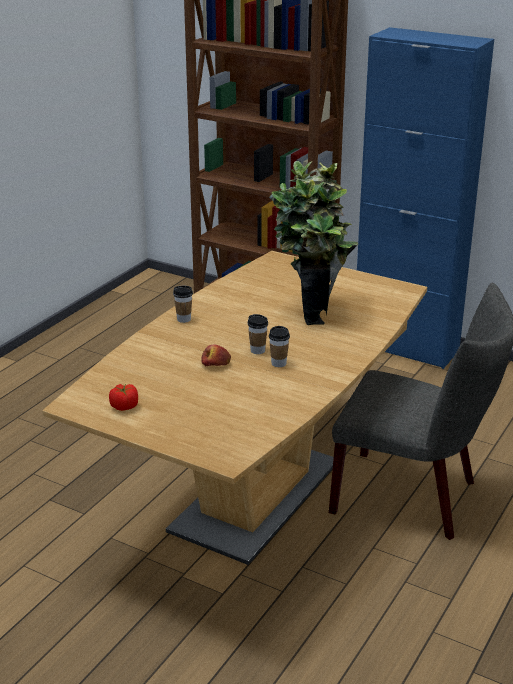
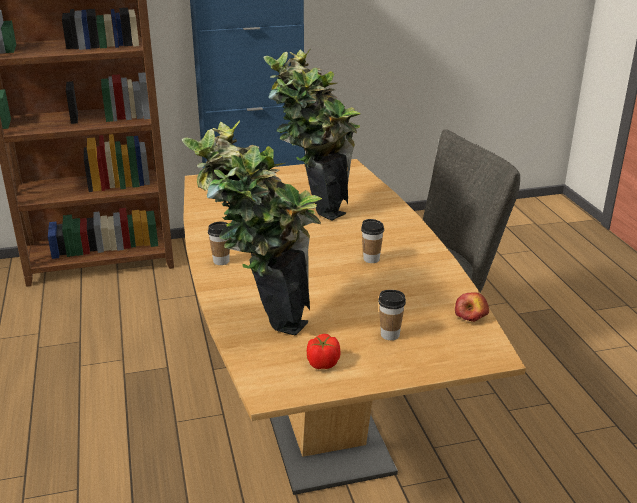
camera: 45 degrees left, 0 degrees up
(138, 365) = (260, 320): none -> potted plant
(216, 364) = (325, 284): apple -> apple (471, 315)
(257, 350) = (335, 257): cup -> cup (390, 335)

